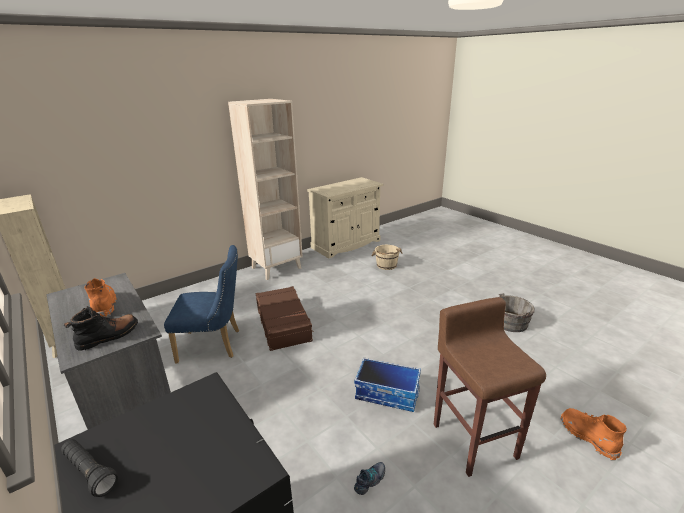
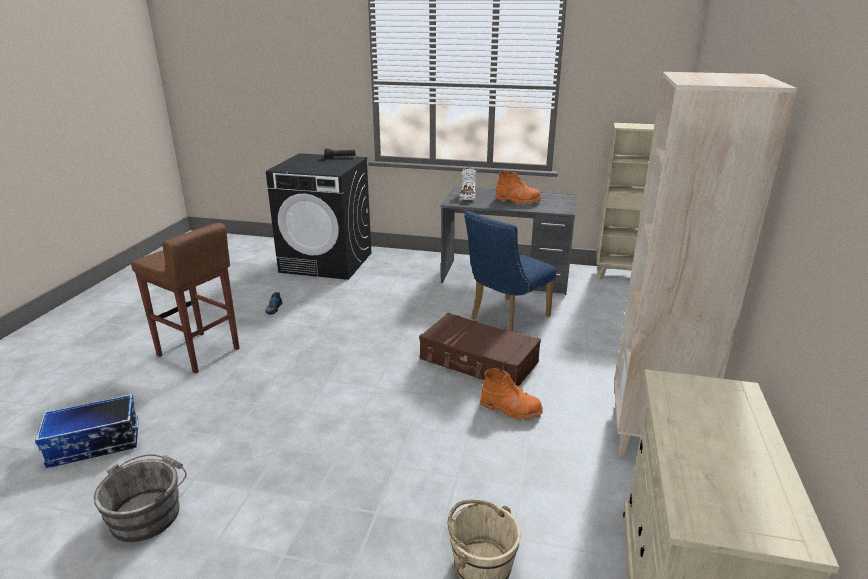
camera: 140 degrees right, 0 degrees up
(108, 337) = (468, 196): black boot -> white boot
(387, 393) = (295, 351): storage box -> storage box (94, 445)
(588, 437) = (79, 394): orange boot -> orange boot (510, 410)

